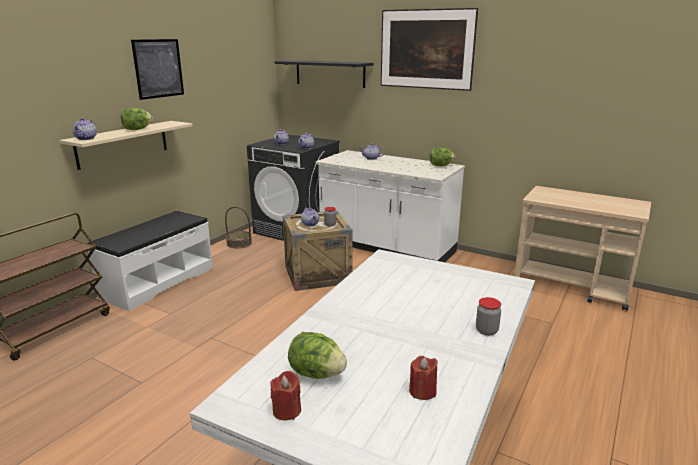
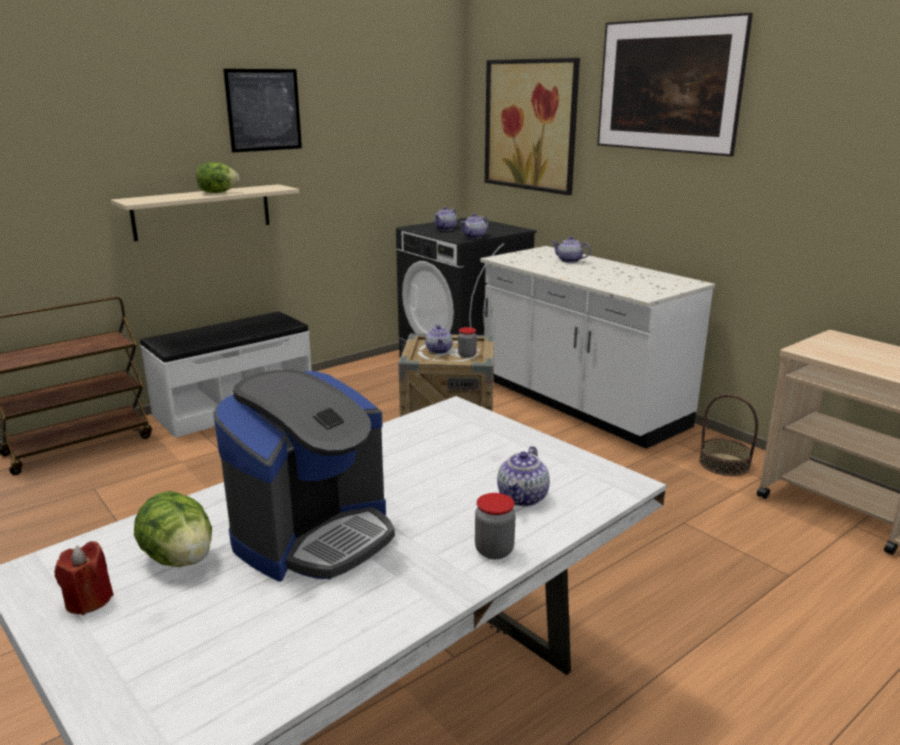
camera: 20 degrees right, 0 degrees up
(86, 138) = (141, 200): teapot -> teapot (523, 498)
(239, 243) = (371, 369): basket -> basket (724, 464)
(330, 73) = (530, 125): black shelf -> picture
(381, 343) = (314, 535): none -> coffee machine
(422, 391) = (295, 621): red candle -> none
(440, 166) = (671, 281): lettuce -> none

